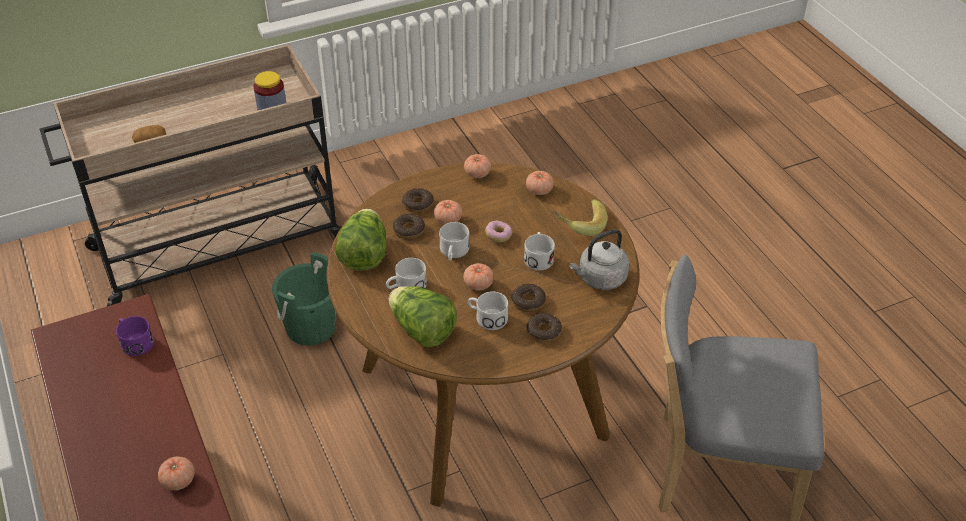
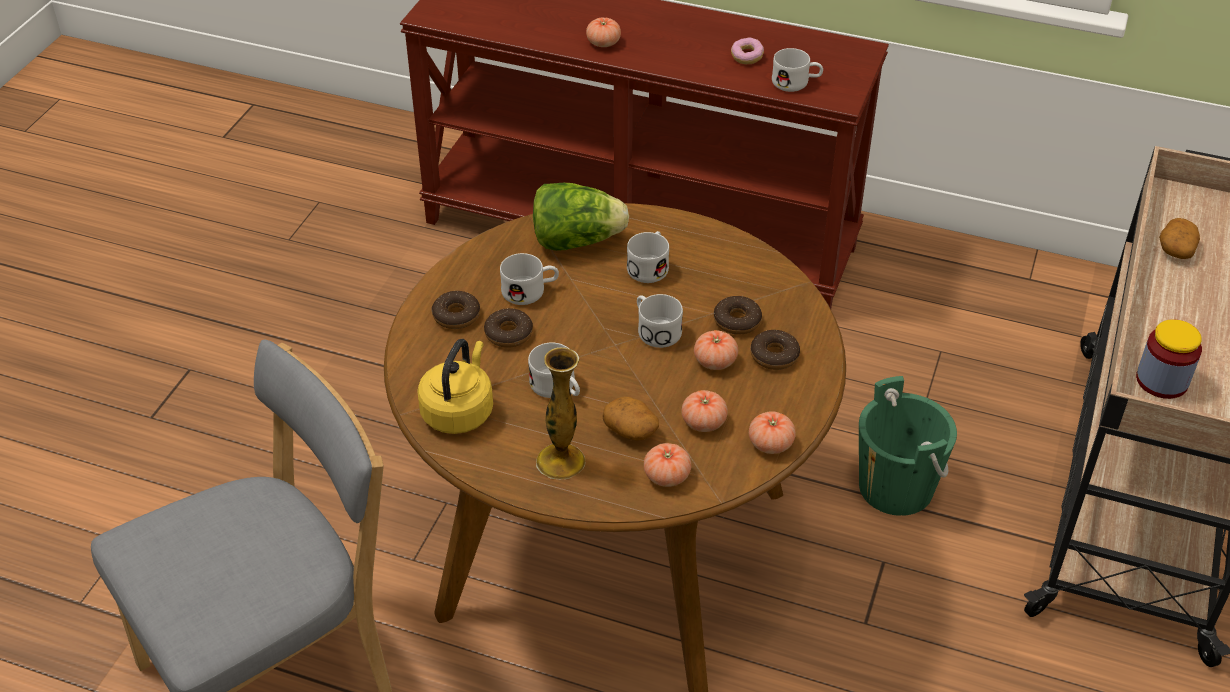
camera: 135 degrees right, 0 degrees up
(134, 342) = (796, 83): purple mug -> white mug
(364, 255) = (738, 266): lettuce -> none
(478, 284) = (583, 316): tomato -> tomato (703, 422)
(498, 236) = (634, 382): donut -> donut (746, 57)
(529, 217) = (631, 430): none -> potato
(578, 225) = (561, 461): banana -> vase
(600, 279) = (459, 411): grey kettle -> yellow kettle

